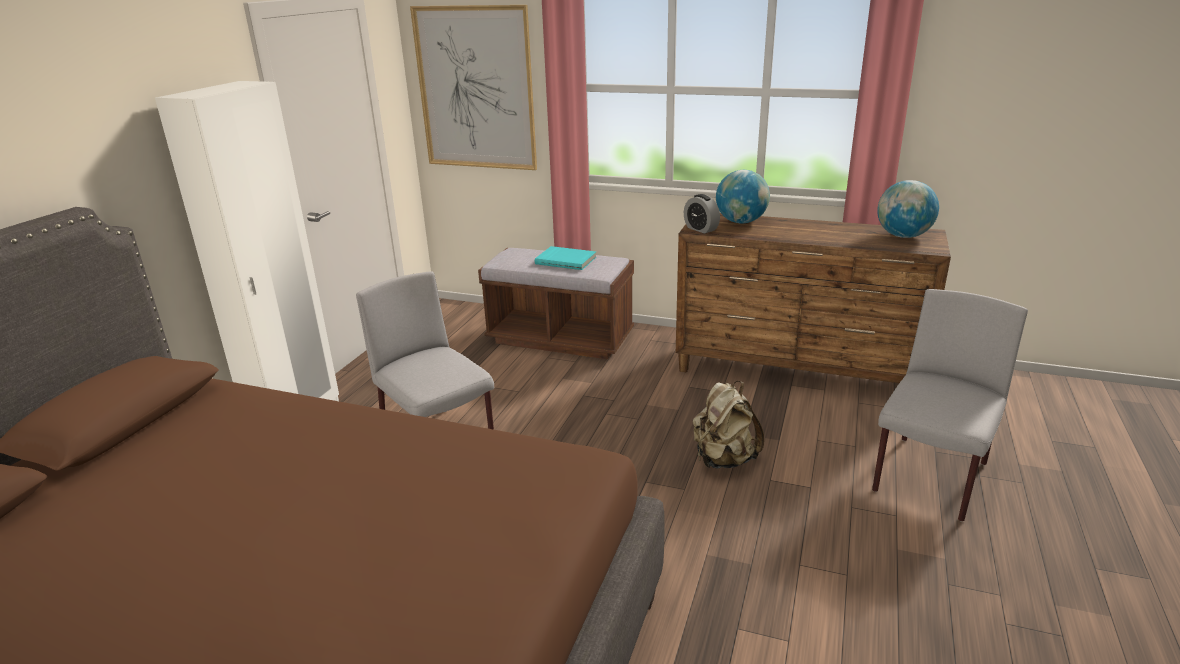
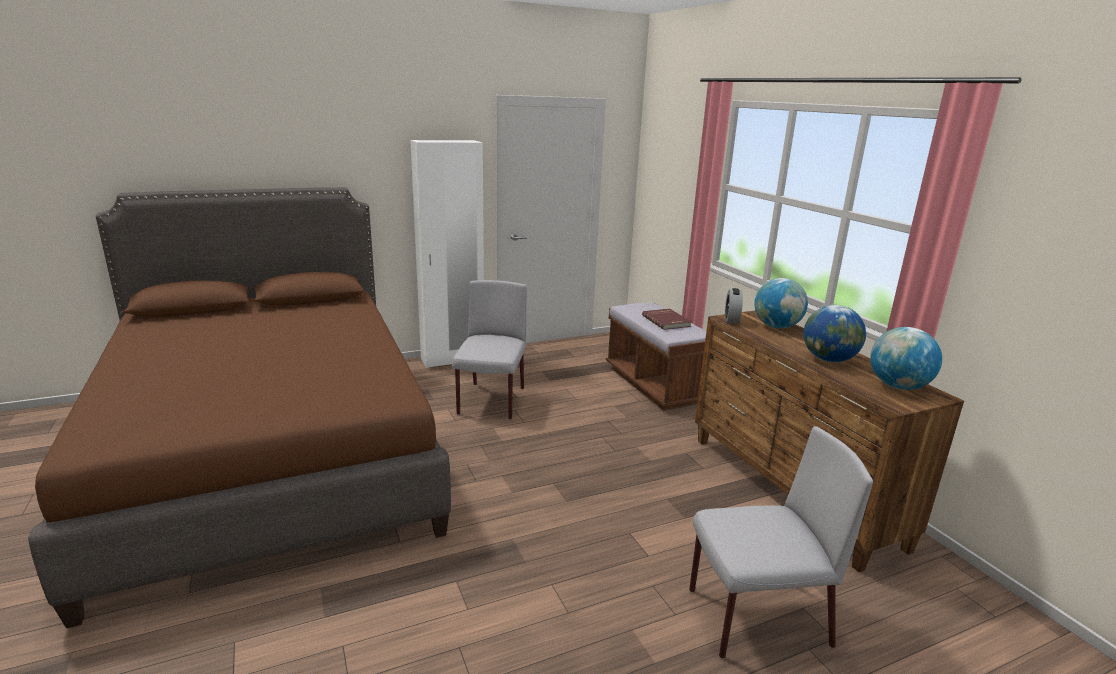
camera: 45 degrees right, 5 degrees down
(476, 89) = (668, 177): picture -> none
(566, 260) = (667, 321): turquoise book -> red book
(723, 459) = (622, 503): beige backpack -> none
(830, 234) = (828, 360): none -> globe

